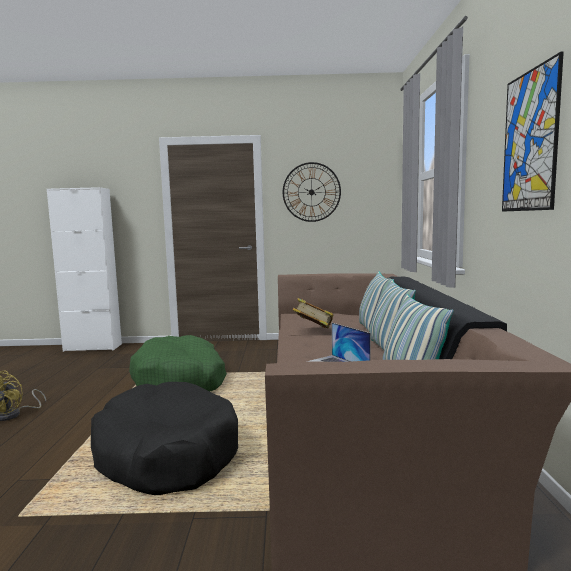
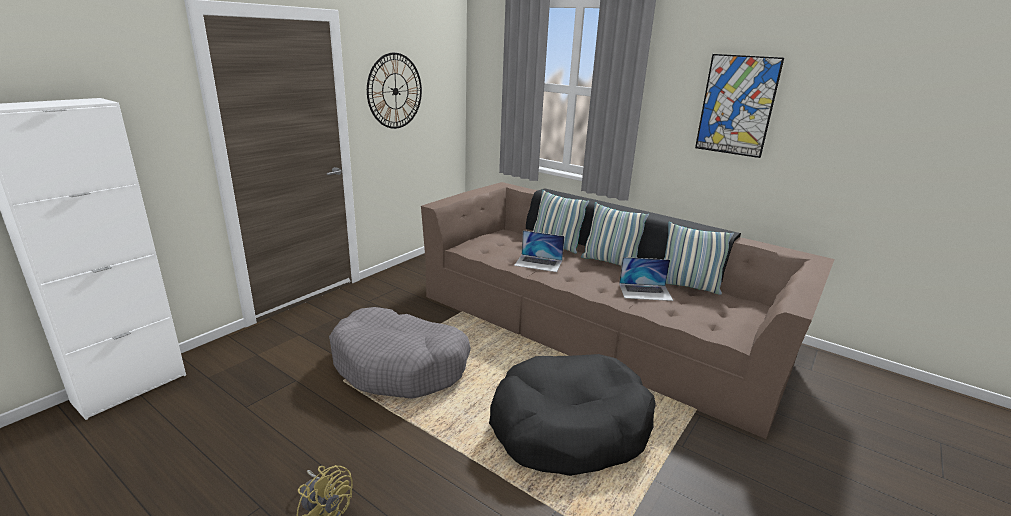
camera: 55 degrees left, 15 degrees up
(180, 381) = (400, 366): green dog bed -> grey dog bed
(313, 330) = (538, 263): book -> laptop

